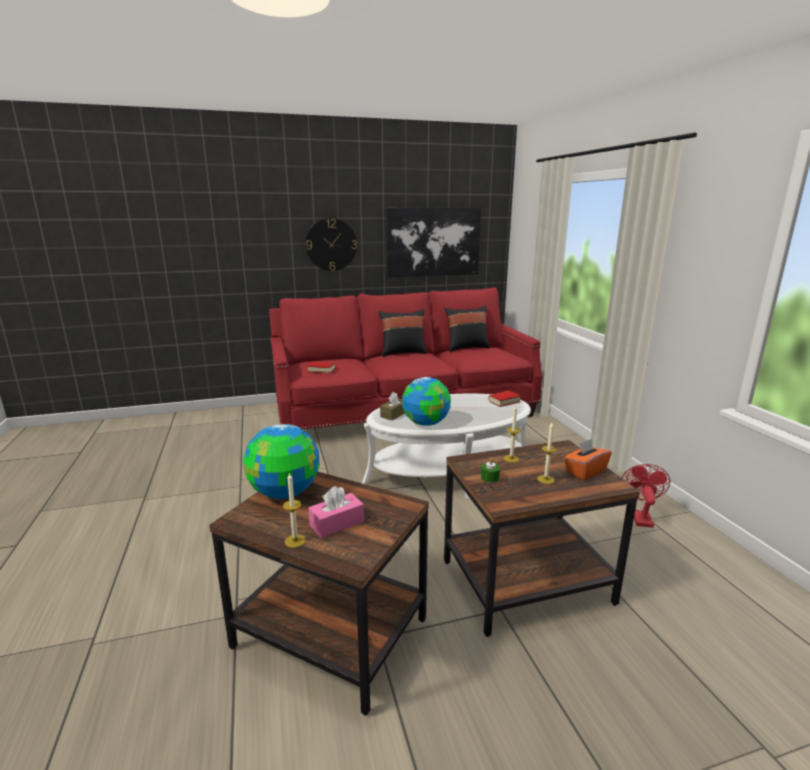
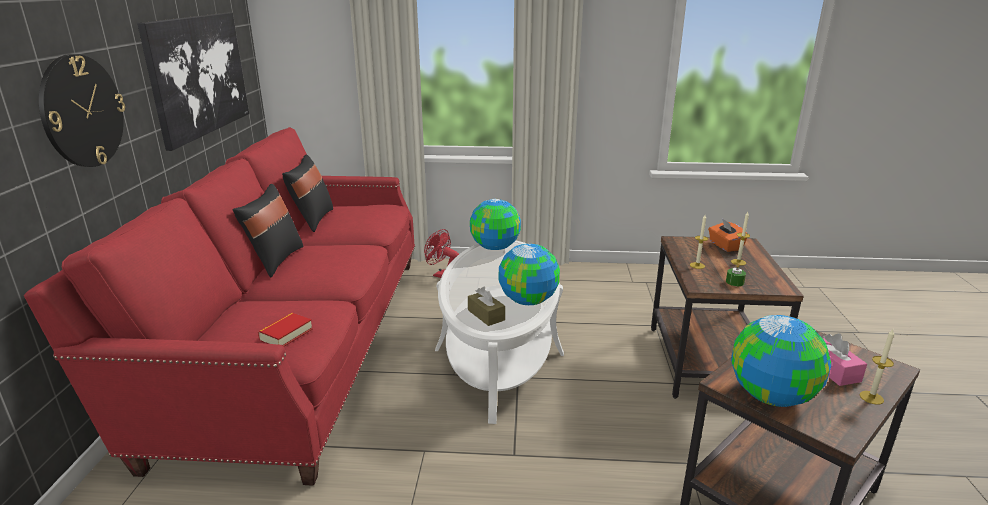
camera: 70 degrees left, 5 degrees up
(504, 401) = (495, 247): book -> globe
(640, 517) = (628, 284): red fan -> red fan (442, 275)

